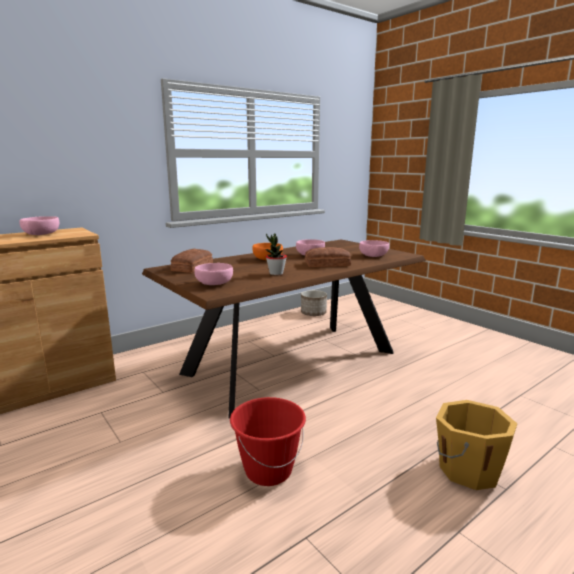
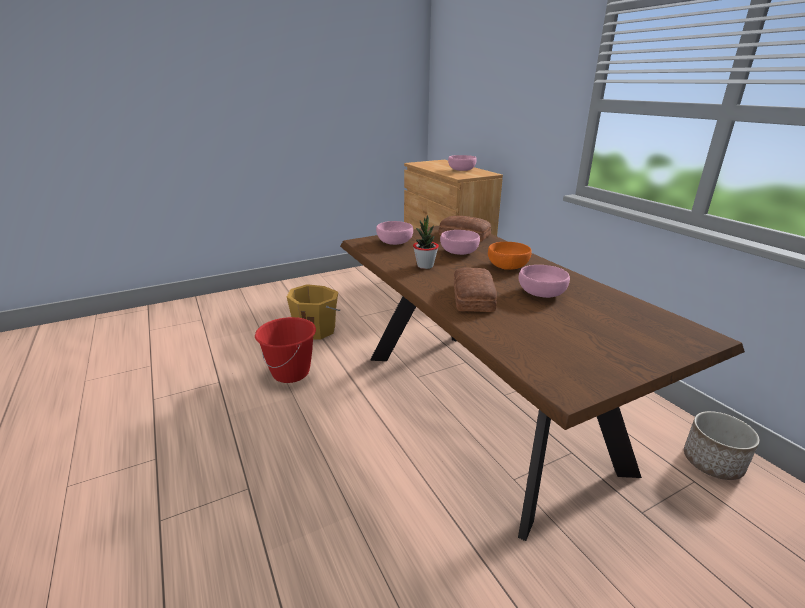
camera: 100 degrees right, 10 degrees up
(373, 255) = (545, 346): pink bowl -> pink bowl (459, 252)
(467, 469) = (205, 501): orange bucket -> orange bucket (316, 330)

